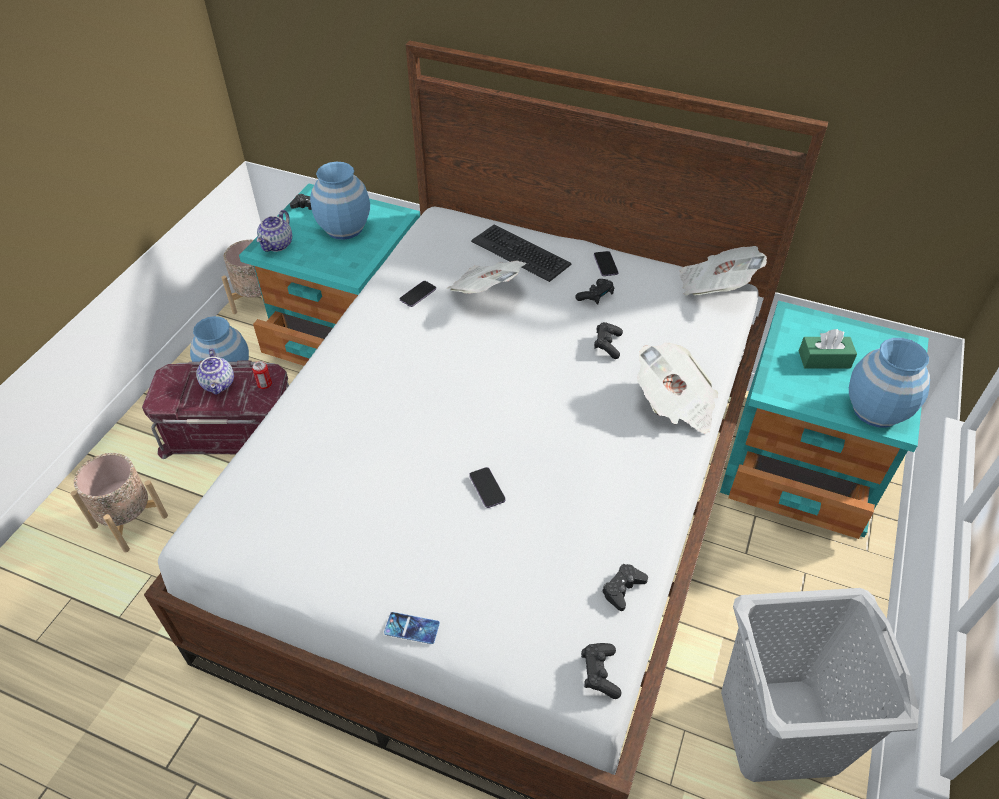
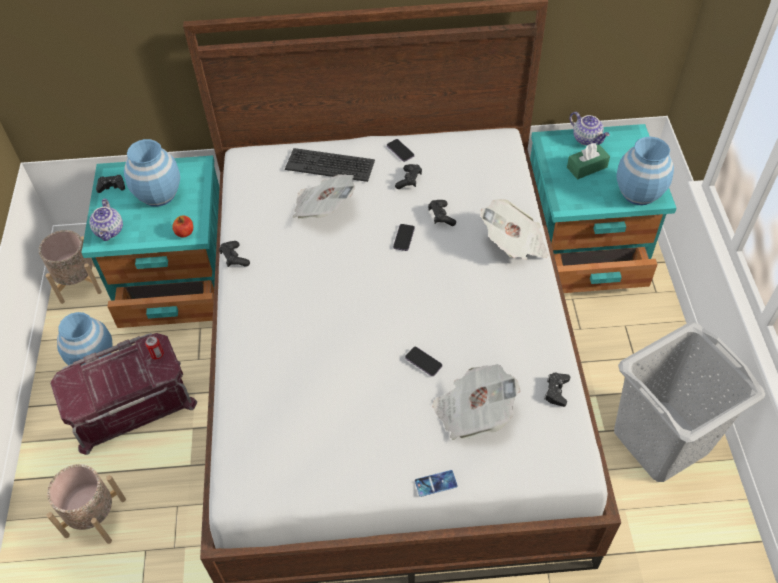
camera: 25 degrees left, 5 degrees up
(219, 384) = (116, 370): teapot -> teapot (587, 139)
(344, 271) = (185, 232): none -> apple
(418, 295) = (271, 231): phone -> phone (404, 238)
(599, 673) = (575, 453): black game controller -> black game controller (234, 258)
(715, 287) = (490, 140): newspaper -> newspaper (473, 412)

